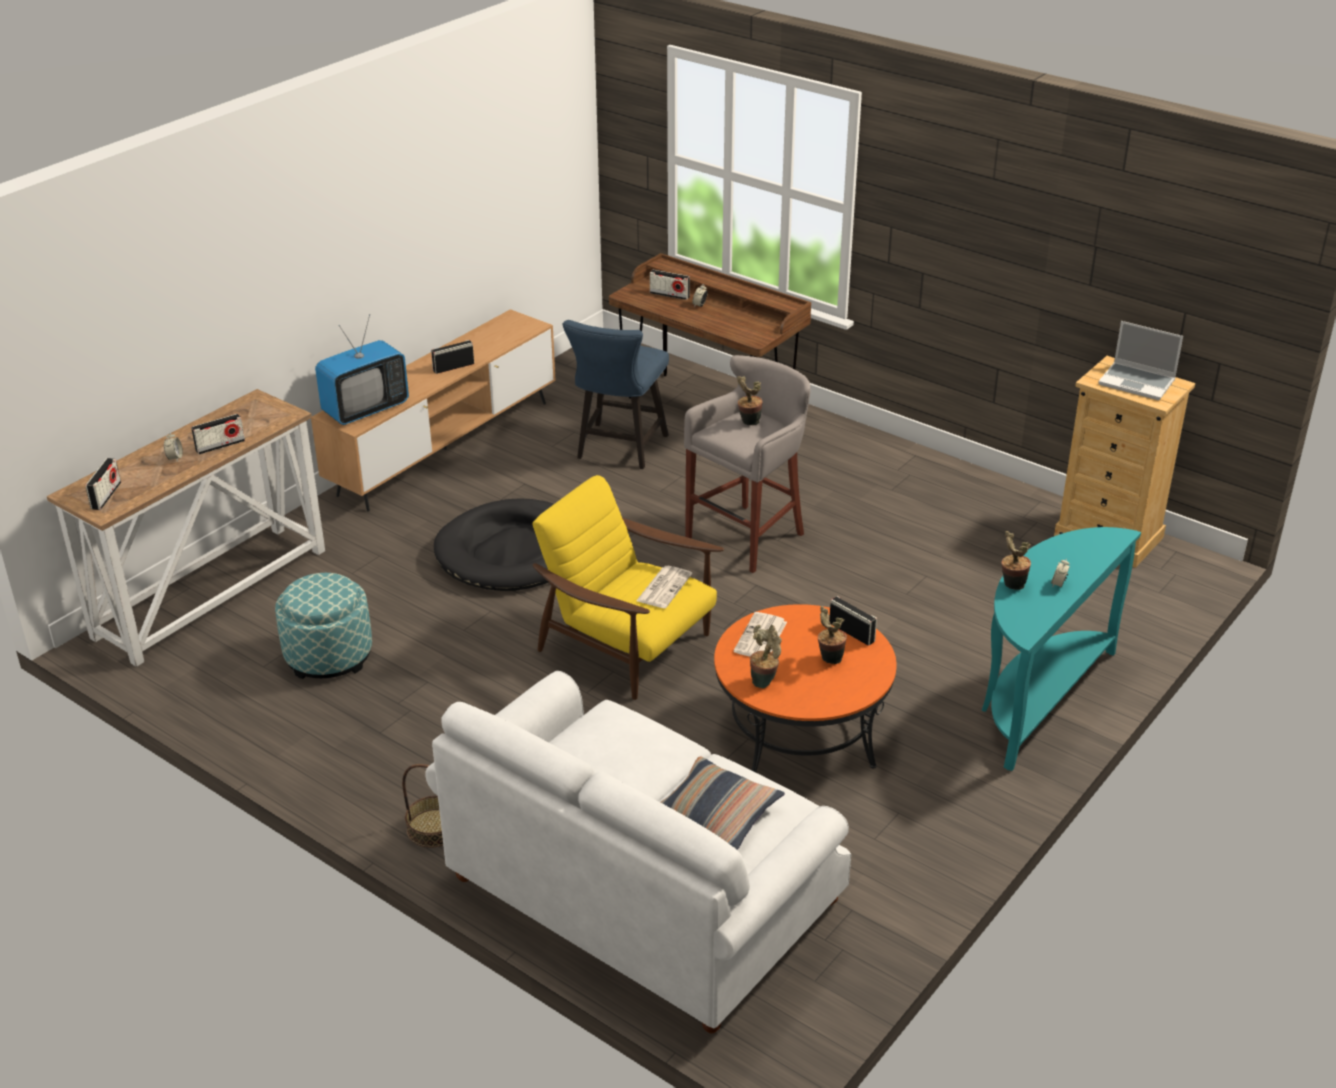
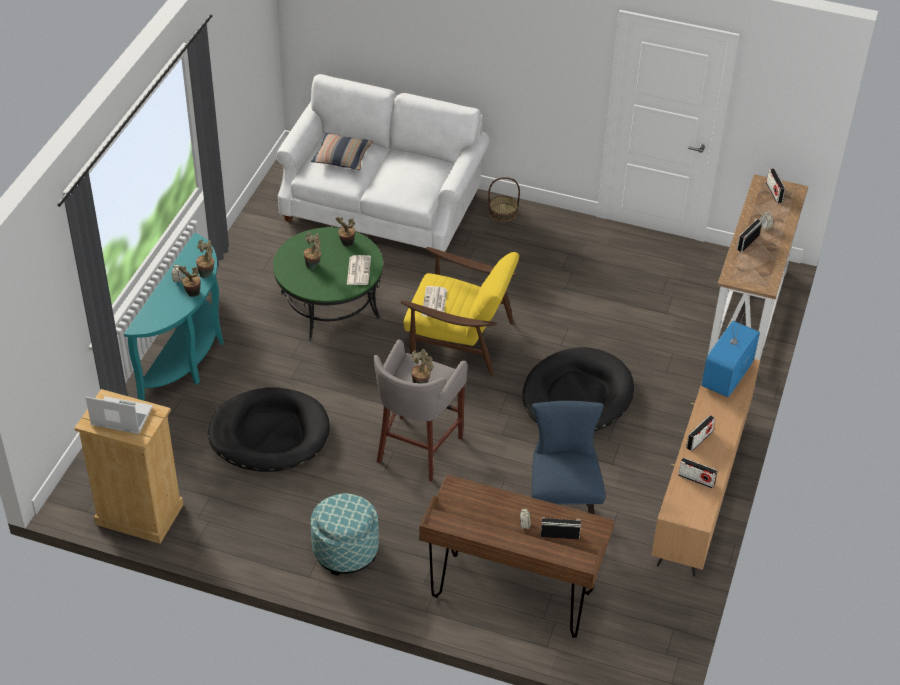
camera: 160 degrees right, 10 degrees up
(329, 655) = (636, 292): ottoman -> ottoman (345, 551)
(800, 731) = (330, 305): orange coffee table -> green coffee table
(851, 632) = (305, 285): radio -> radio (696, 479)
(933, 585) = (269, 434): none -> black dog bed
(1037, 562) = (192, 294): none -> potted plant

